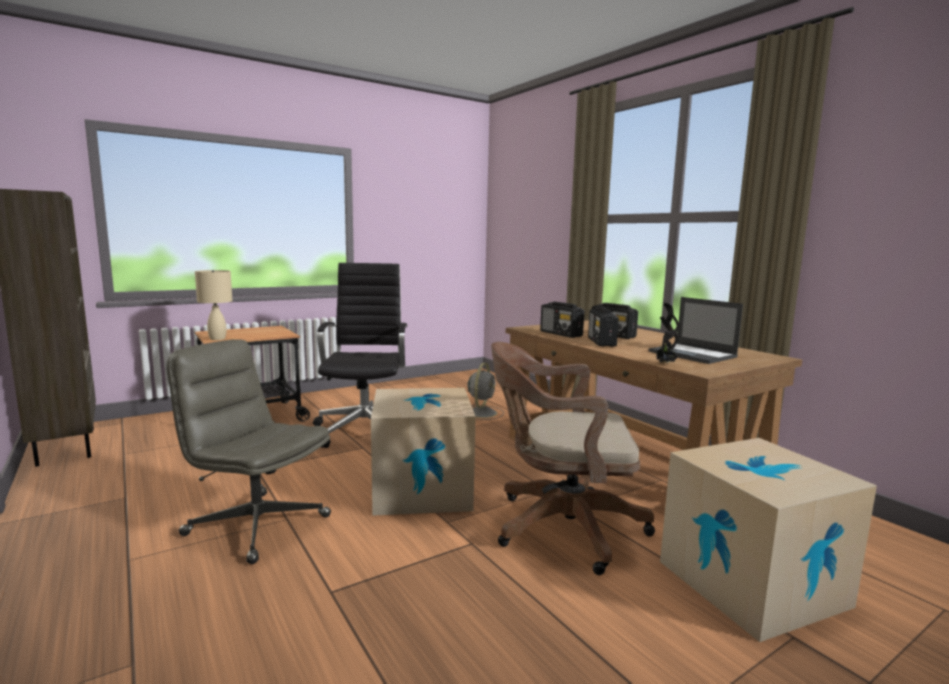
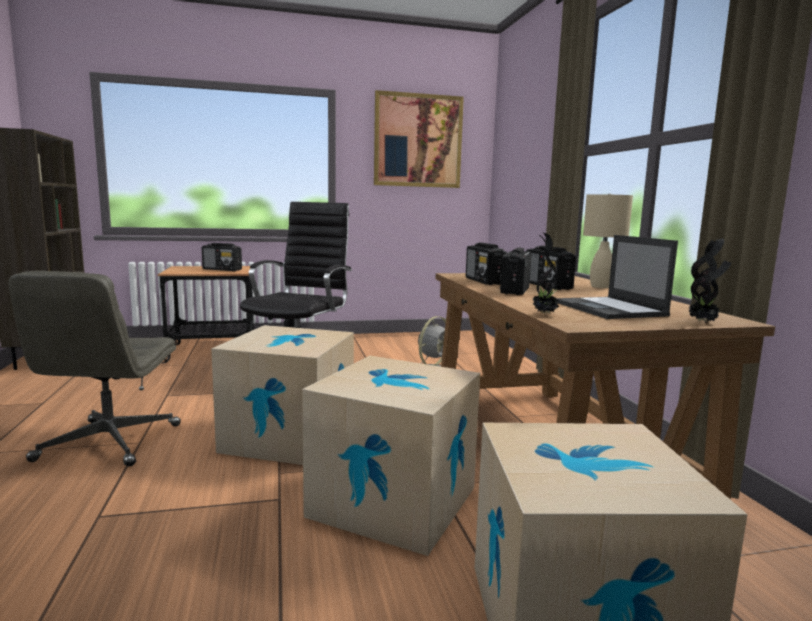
camera: 20 degrees right, 0 degrees up
(218, 338) = (176, 271): beige table lamp -> beige table lamp (601, 287)
(256, 525) = (109, 443): grey office chair -> grey office chair turned 135 degrees counterclockwise
(261, 332) = (222, 269): none -> radio
(425, 198) = (418, 141): none -> picture
(560, 527) = (393, 501): brown office chair -> cardboard box
(763, 360) = (703, 322): none -> potted plant

